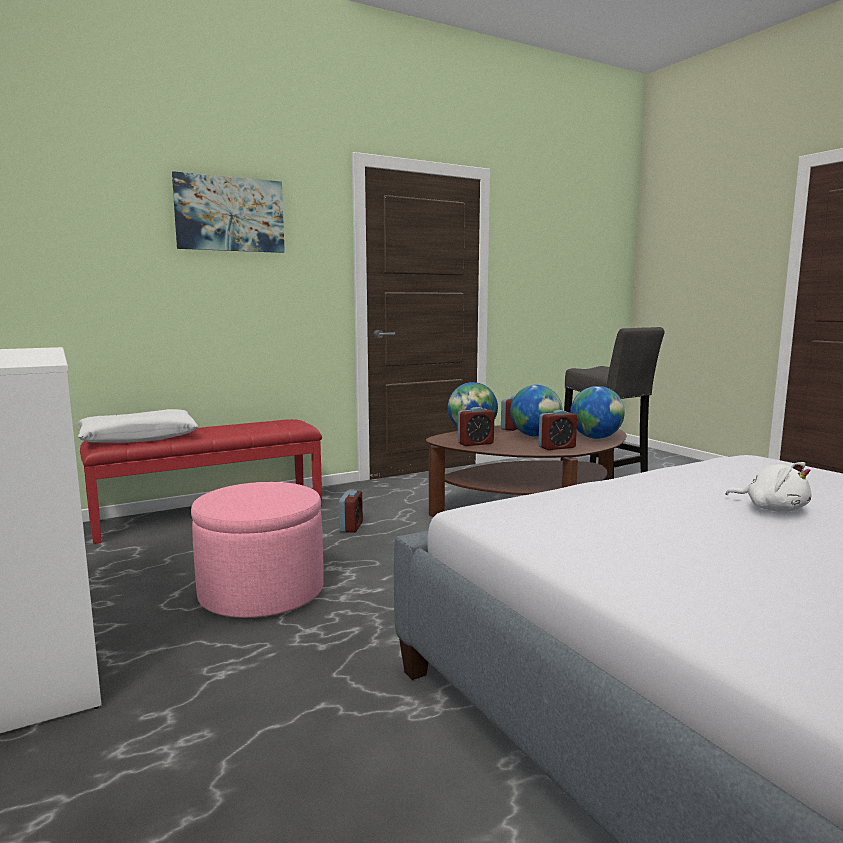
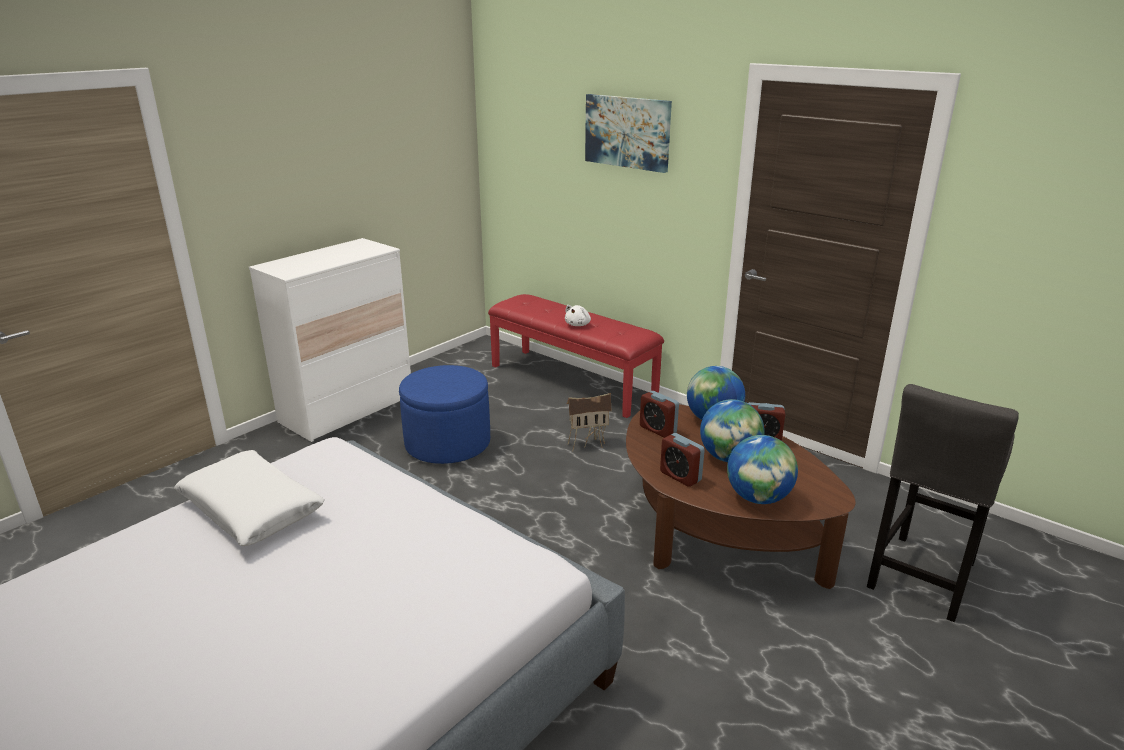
camera: 70 degrees right, 15 degrees up
(138, 438) = (533, 306): white pillow -> white pillow (252, 509)
(261, 592) = (448, 443): pink ottoman -> blue ottoman
(351, 527) = (587, 444): alarm clock -> toy house
(772, 509) = (350, 565): white plush toy -> white plush toy (578, 324)

